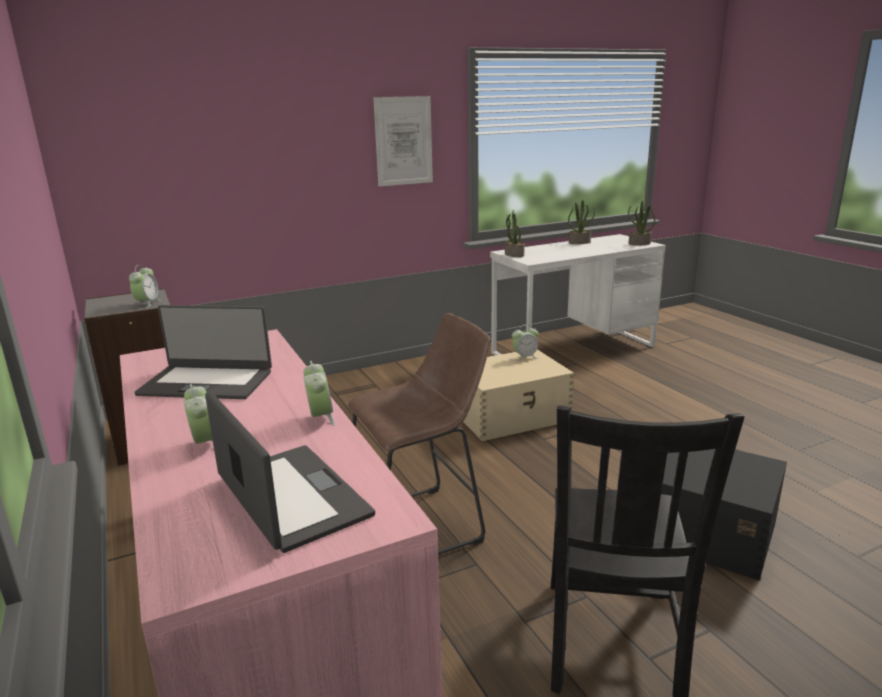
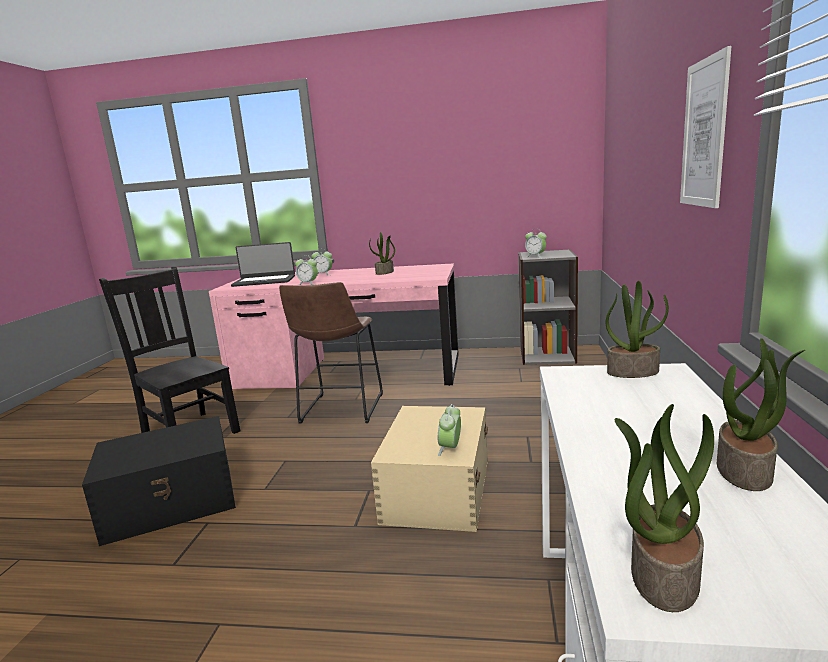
camera: 125 degrees right, 5 degrees down
(207, 382) = (384, 272): laptop -> potted plant

